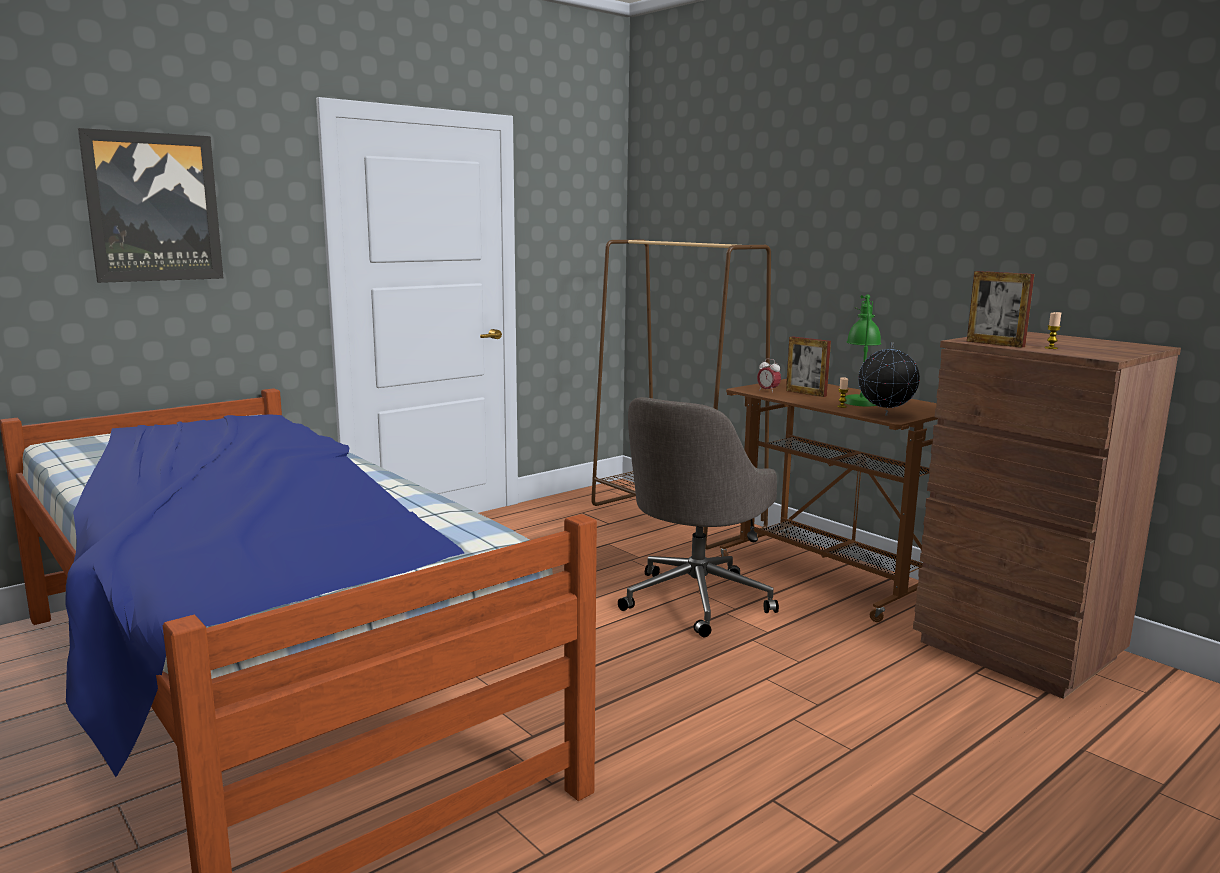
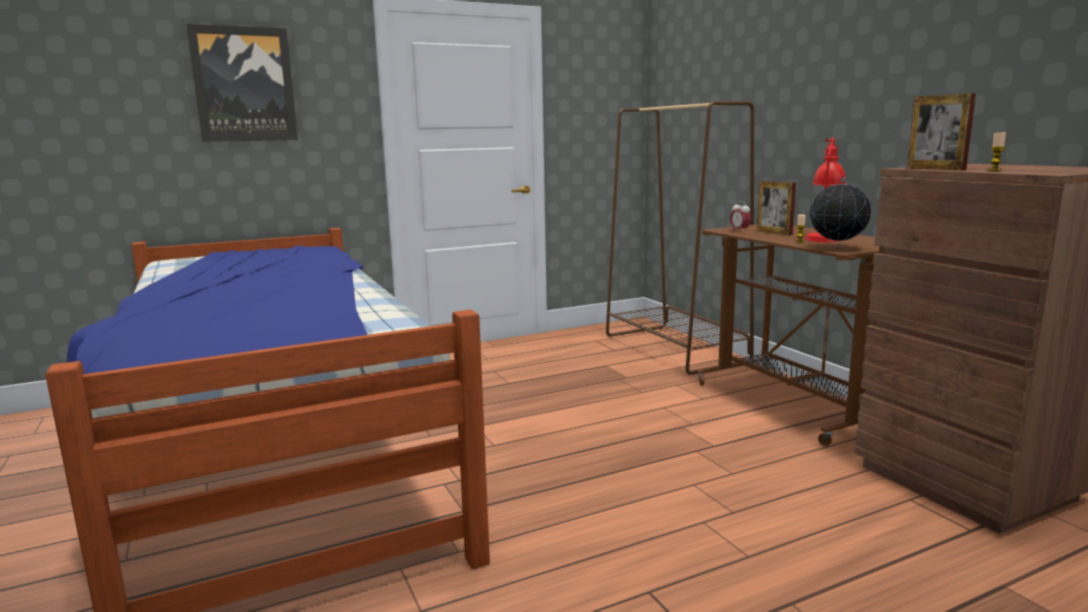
camera: 15 degrees right, 0 degrees up
(696, 602) = (659, 416): grey office chair -> none
(859, 399) = (823, 237): green table lamp -> red table lamp

